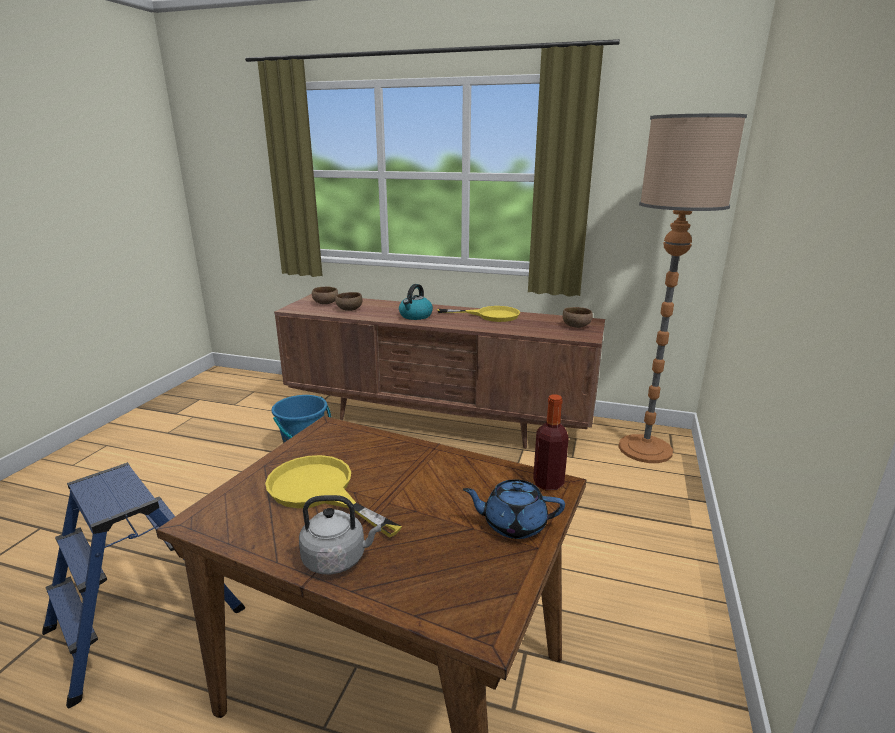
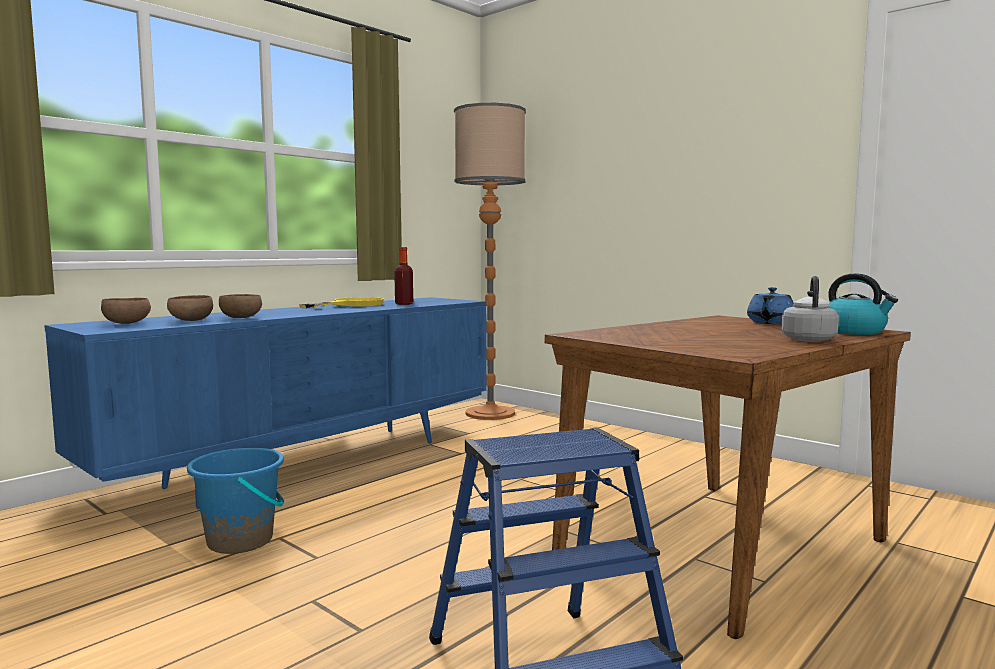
camera: 65 degrees left, 15 degrees down
(320, 492) = (706, 338): yellow frying pan -> none
(415, 316) = (291, 313): kettle -> kettle (853, 332)
(438, 421) = (311, 463): brown cabinet -> blue cabinet
(548, 483) = (720, 317): bottle -> bottle (404, 304)
(576, 326) = (435, 300): brown bowl -> brown bowl (241, 317)

